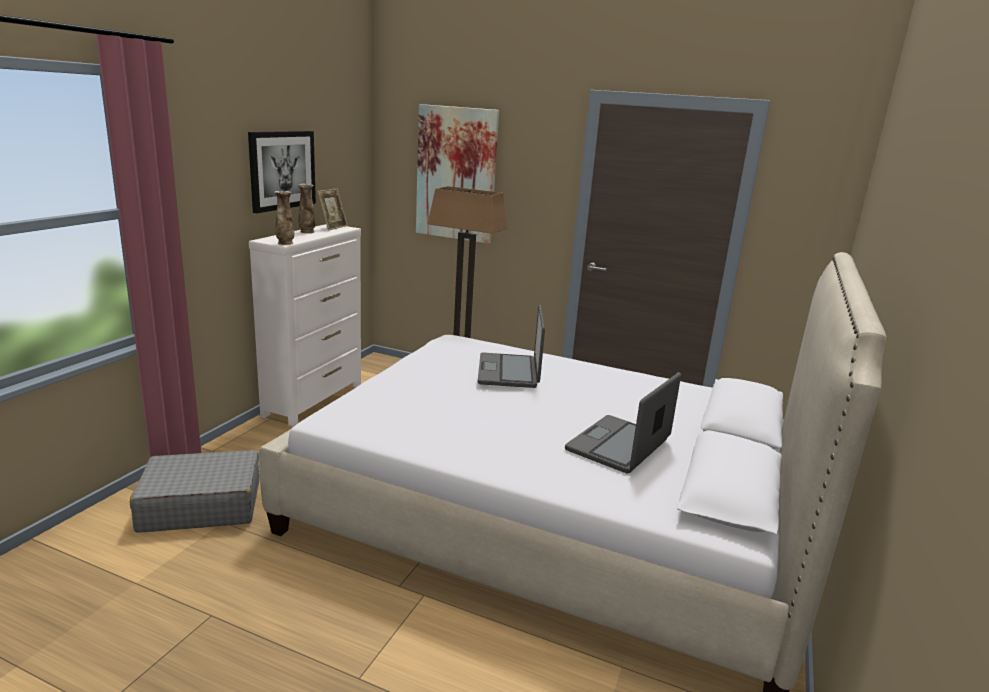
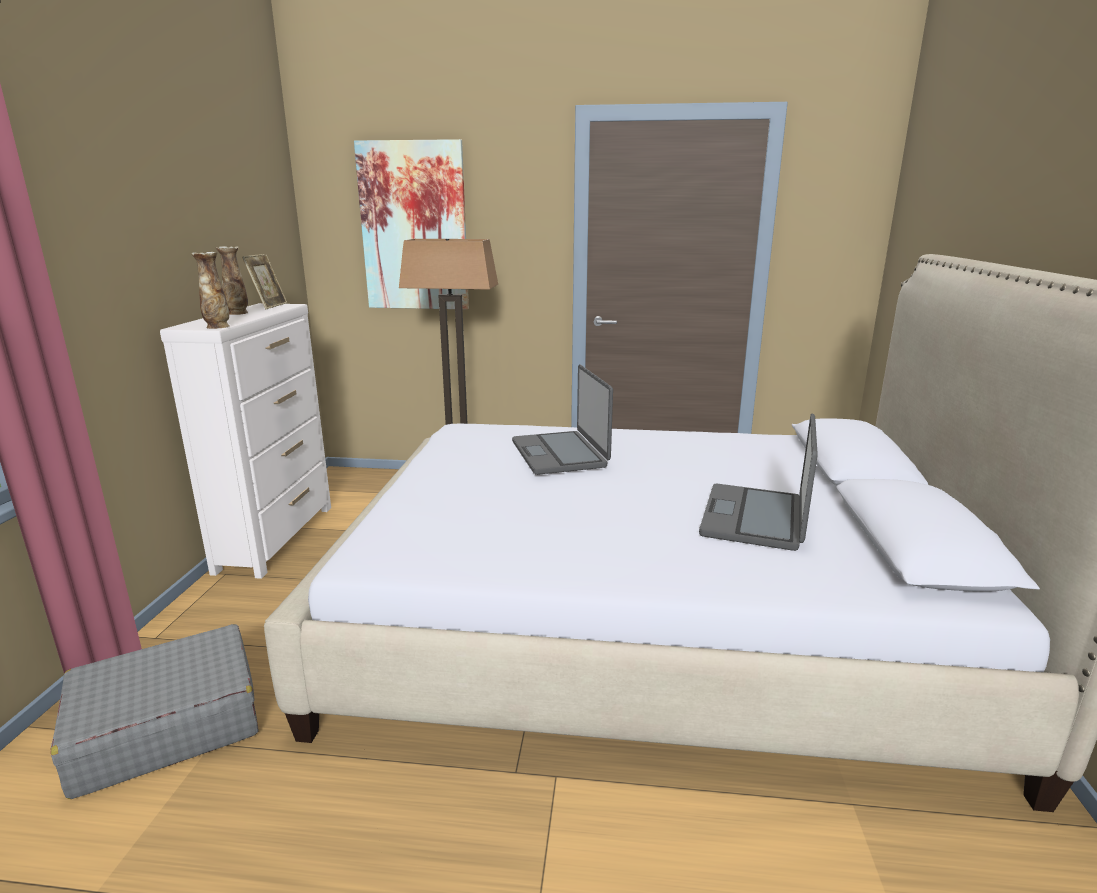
camera: 15 degrees left, 0 degrees up
(282, 170) = (190, 228): picture -> none

